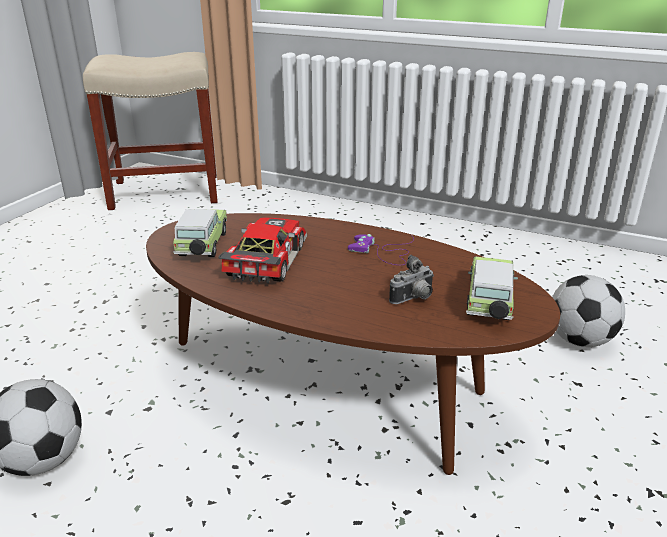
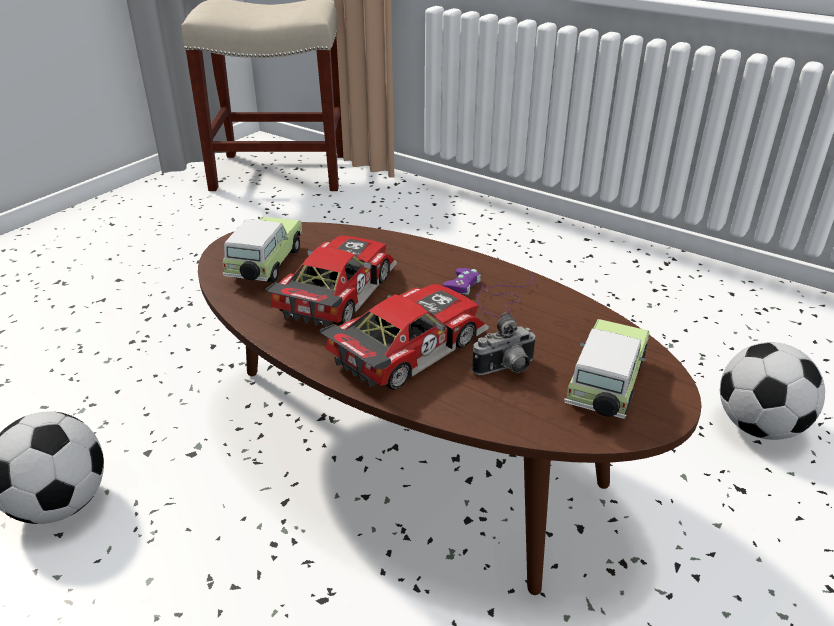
camera: 10 degrees right, 5 degrees up
(332, 291) = (404, 346): none -> toy car

